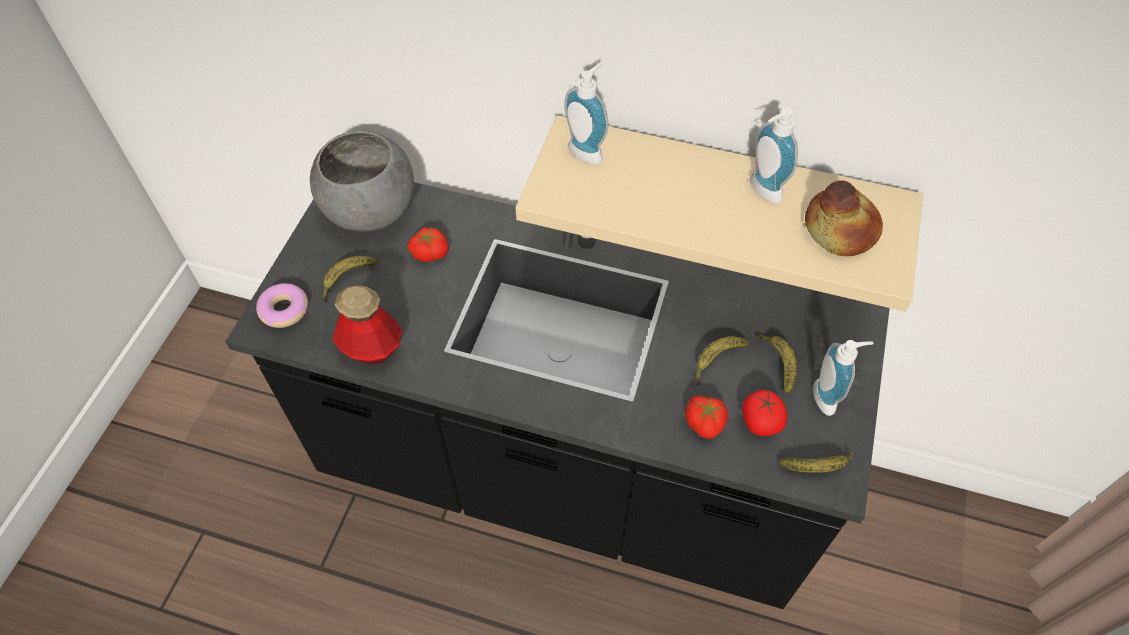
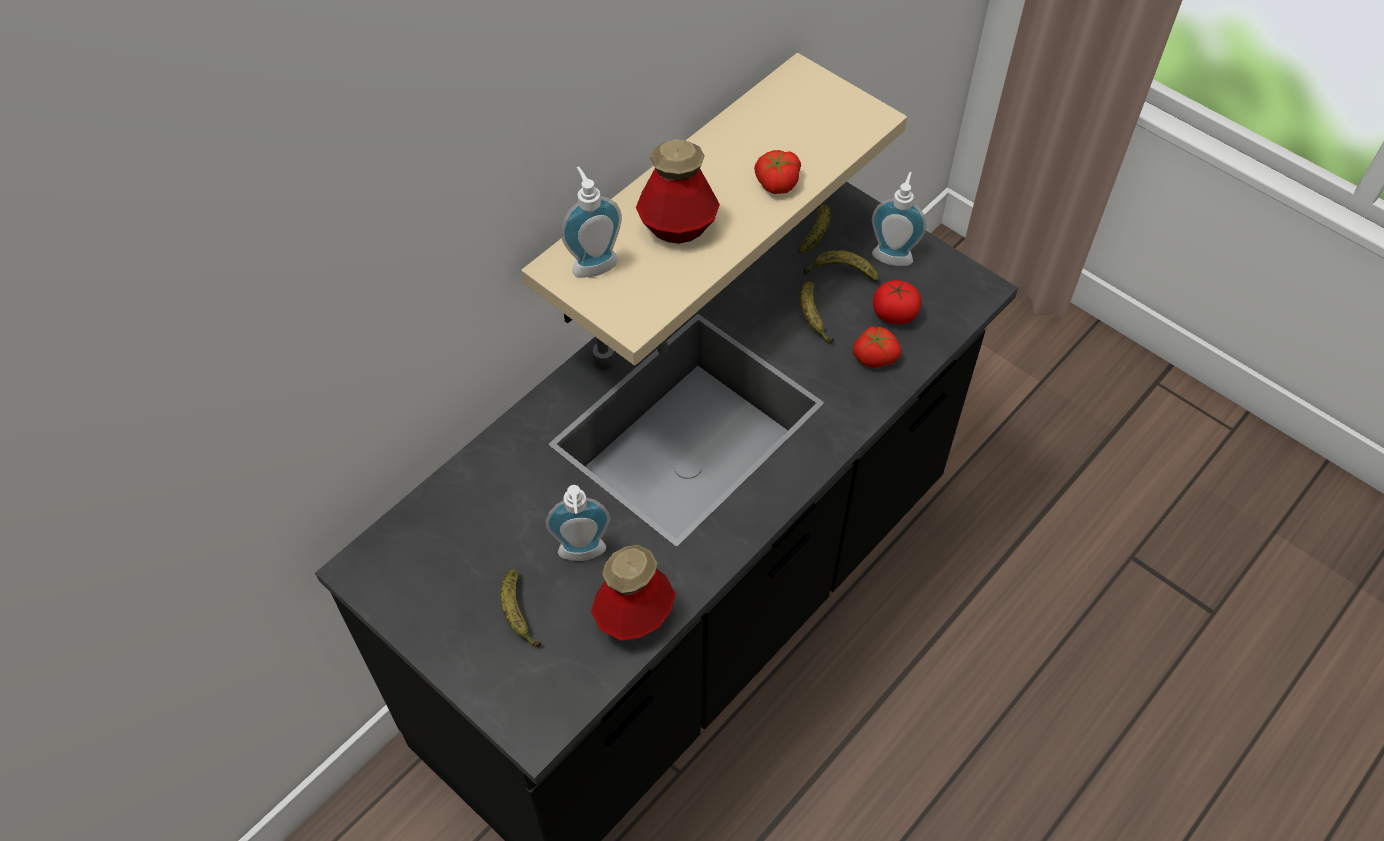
camera: 65 degrees left, 0 degrees up
(284, 310) = (524, 696): donut -> none
(371, 212) = (426, 555): grey bowl -> none
(430, 252) = (528, 513): tomato -> tomato (776, 182)
(658, 186) = (678, 227): none -> bottle
(761, 191) = (731, 155): soap dispenser -> soap dispenser (582, 555)
(817, 467) = (958, 295): banana -> banana (815, 232)
(840, 229) = (807, 123): bread -> none

